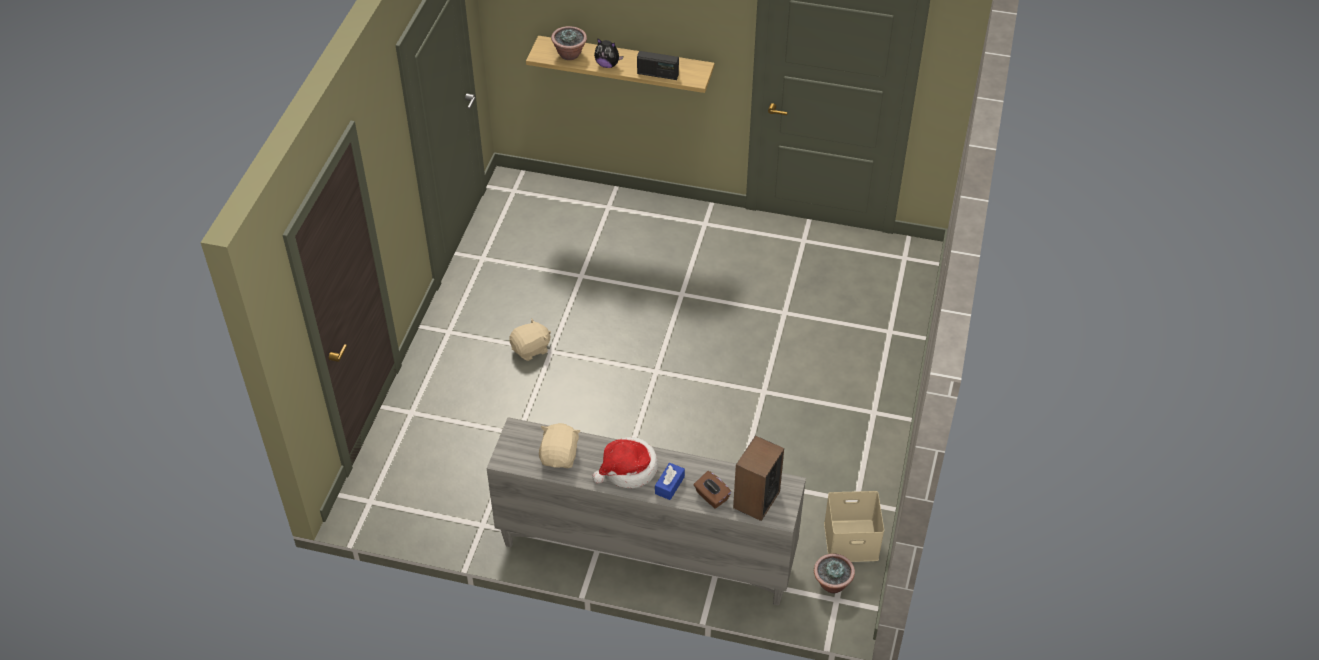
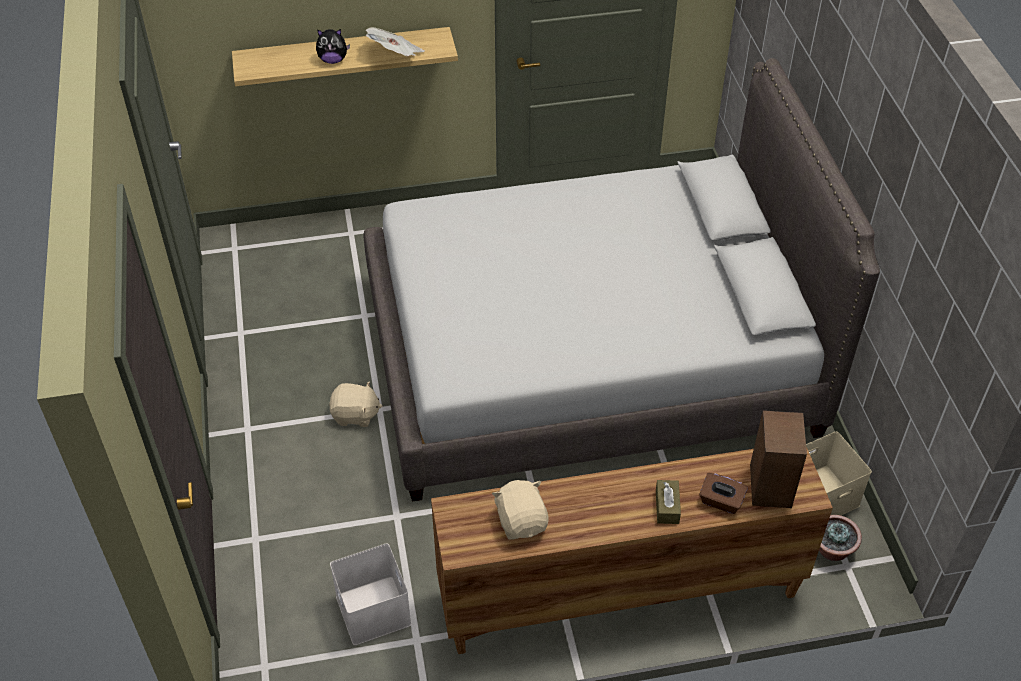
camera: 25 degrees left, 0 degrees up
(463, 492) = (371, 609): none -> white storage box
(531, 349) = (355, 415): beige plush toy -> beige plush toy turned 60 degrees clockwise
(570, 54) = (282, 61): potted plant -> none
(628, 469) = (609, 506): hat -> none
(647, 552) = (621, 594): grey dresser -> brown dresser
(657, 74) = (396, 55): radio -> newspaper
(669, 485) = (667, 507): blue tissue box -> brown tissue box
(735, 368) = (589, 358): none -> grey bed

